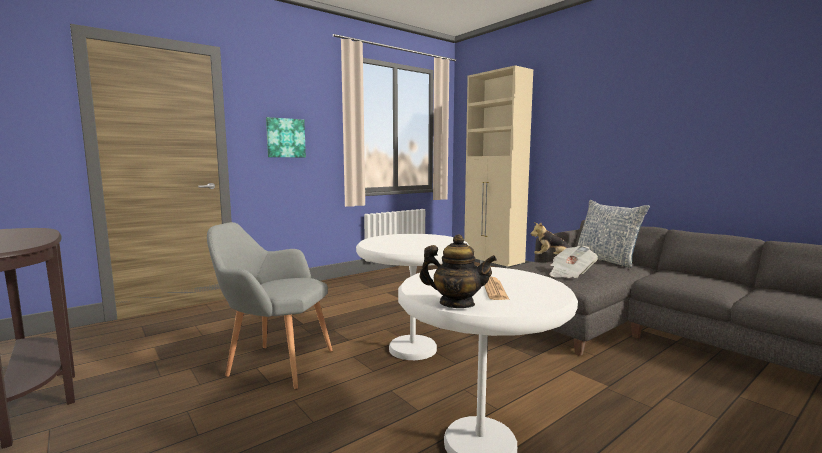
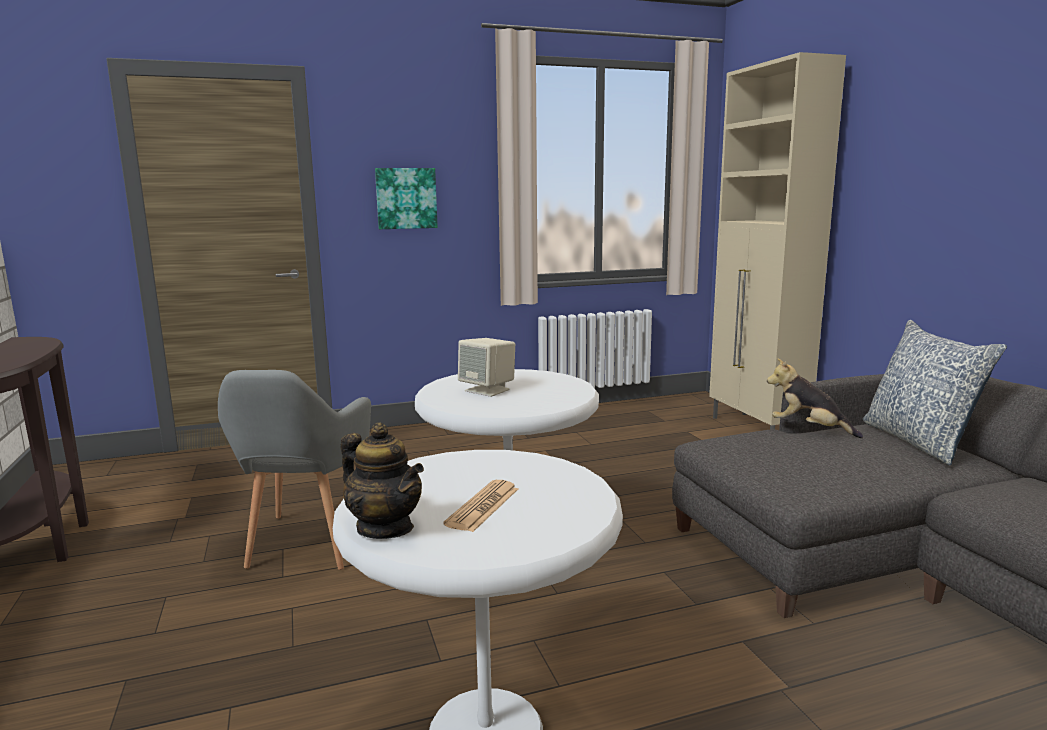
camera: 20 degrees right, 5 degrees up
(274, 363) = (307, 547): grey armchair -> grey armchair turned 120 degrees counterclockwise
(402, 243) = (488, 390): none -> beige speaker
(570, 274) = (807, 466): newspaper -> none

